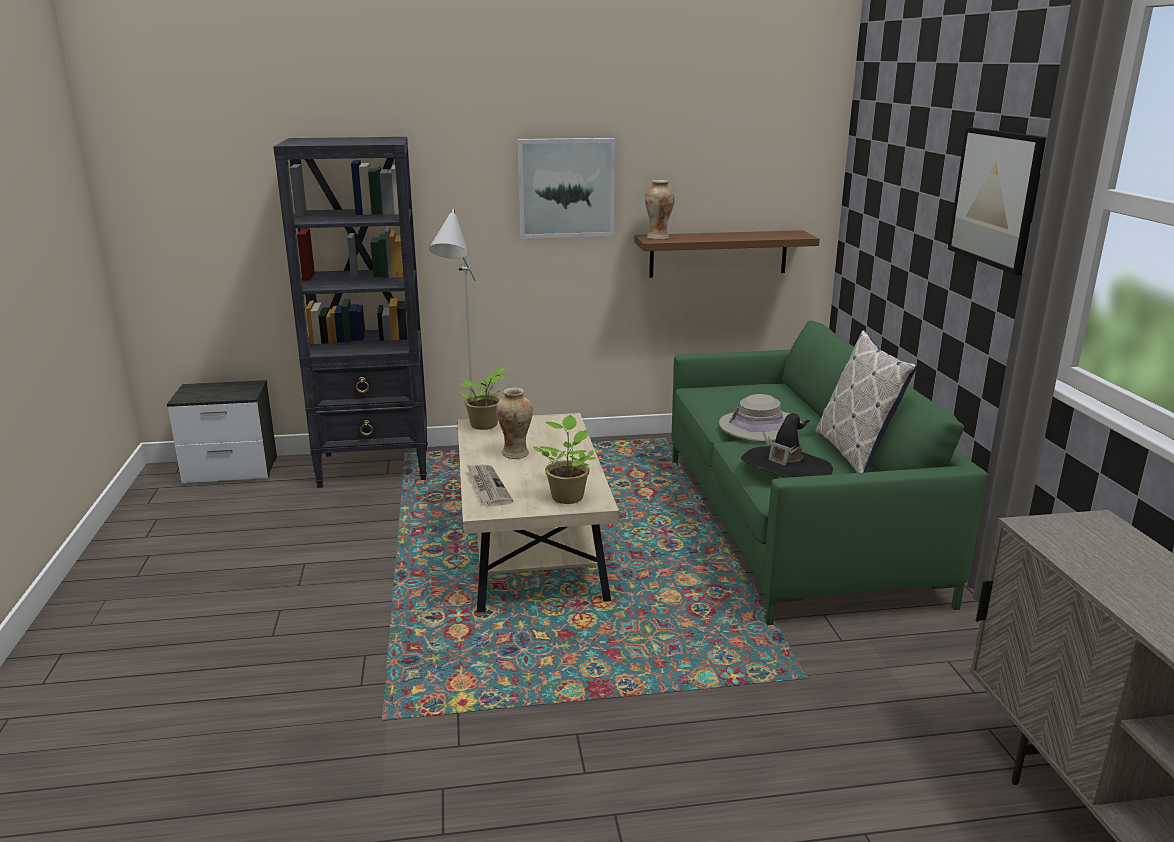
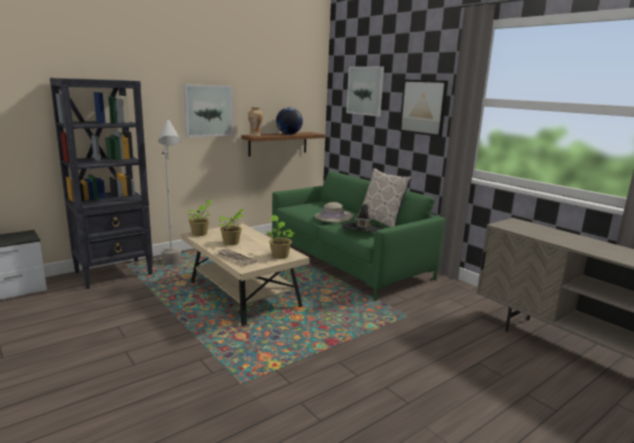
camera: 30 degrees left, 5 degrees down
(515, 454) = (232, 243): vase -> potted plant
(735, 236) = (289, 134): none -> globe
(904, 147) = (365, 91): none -> picture

